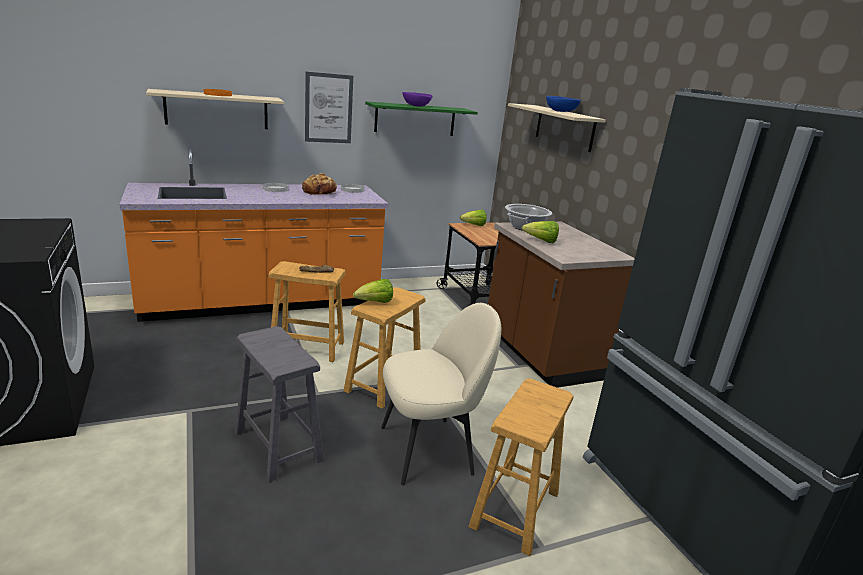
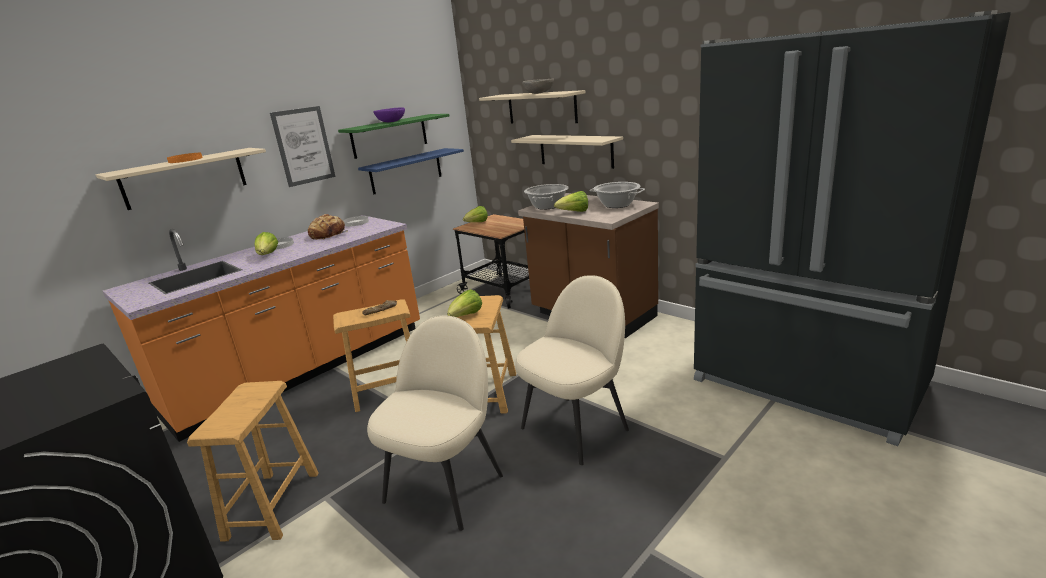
camera: 20 degrees left, 0 degrees up
(257, 194) = (268, 255): none -> lettuce
(278, 446) = (446, 486): grey stool -> beige chair
(423, 156) = (406, 171): none -> blue shelf
(515, 510) = (682, 440): brown stool -> brown stool (273, 505)
(560, 111) = (538, 93): blue bowl -> grey bowl
(581, 180) = (575, 151): none -> beige shelf
(592, 248) = (617, 205): none -> cooking pot

